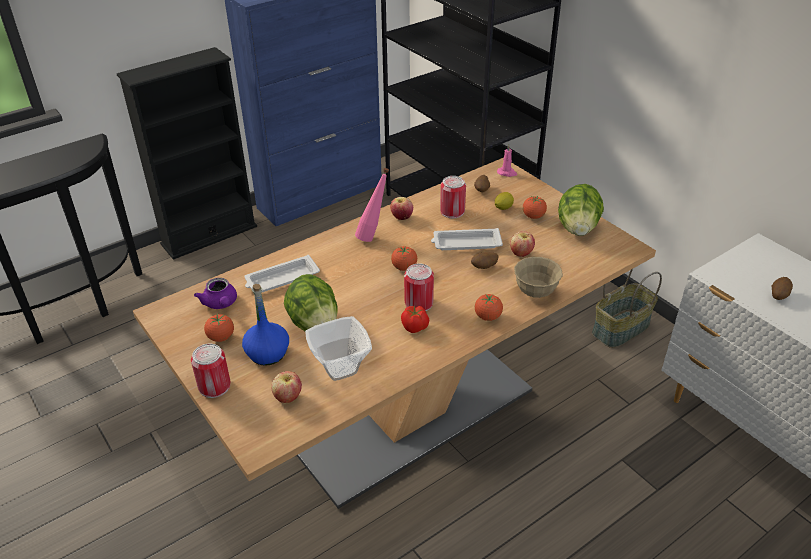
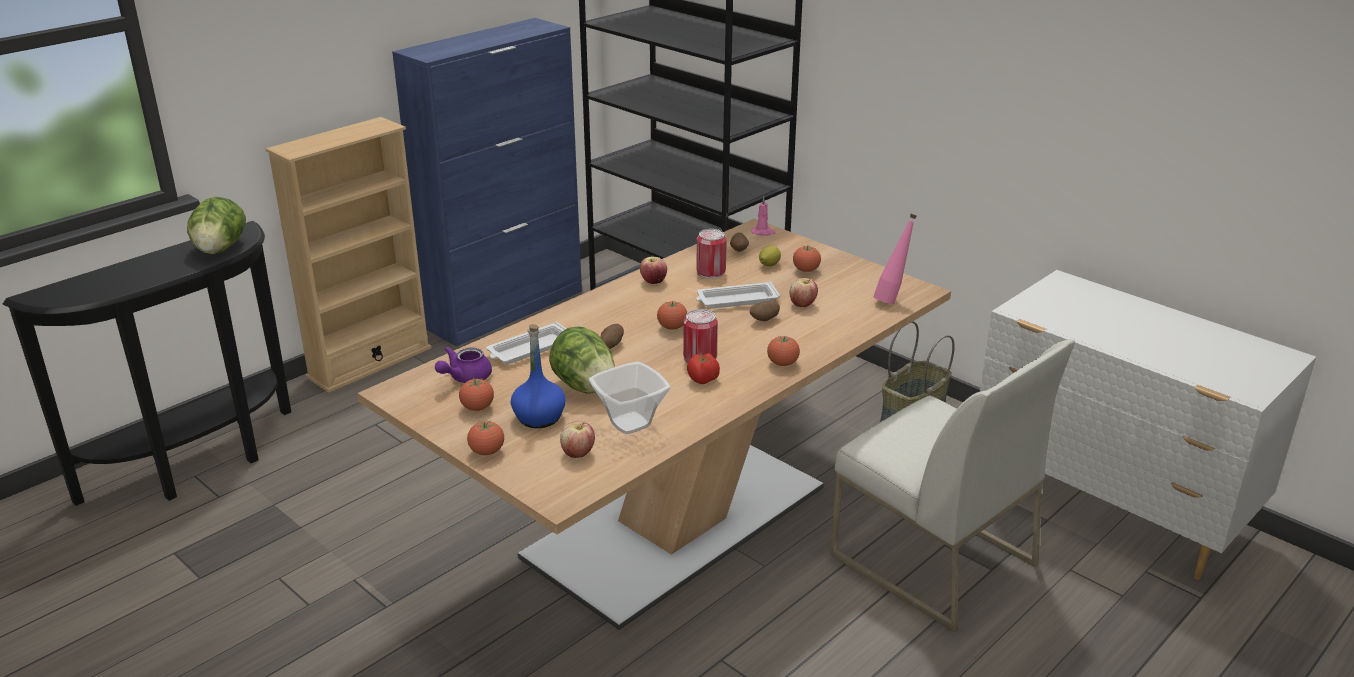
camera: 10 degrees left, 10 degrees down
(209, 235) = (370, 363): black bookcase -> beige bookcase
(214, 386) = (487, 452): can -> tomato
(220, 304) = (465, 378): purple teapot -> purple teapot turned 75 degrees clockwise
(373, 236) = (625, 302): pink bottle -> pink bottle (892, 299)
(535, 292) = (829, 337): beige bowl -> none
(578, 228) = (859, 277): lettuce -> lettuce (220, 249)
(607, 472) = (930, 559): none -> white chair
(778, 295) = (1091, 322): potato -> potato (611, 346)

